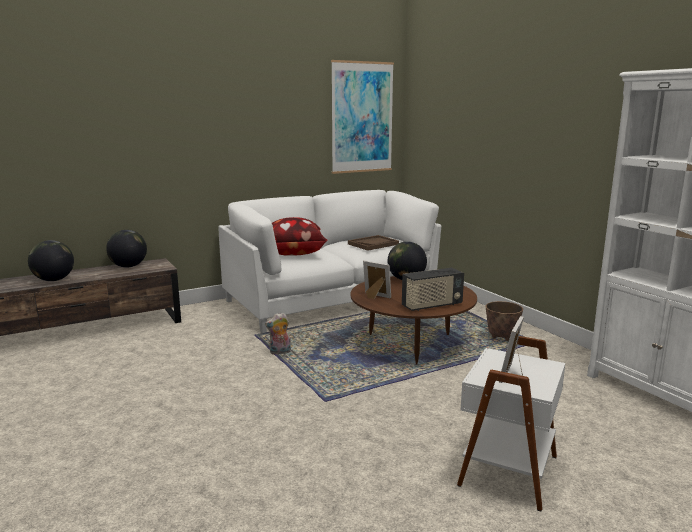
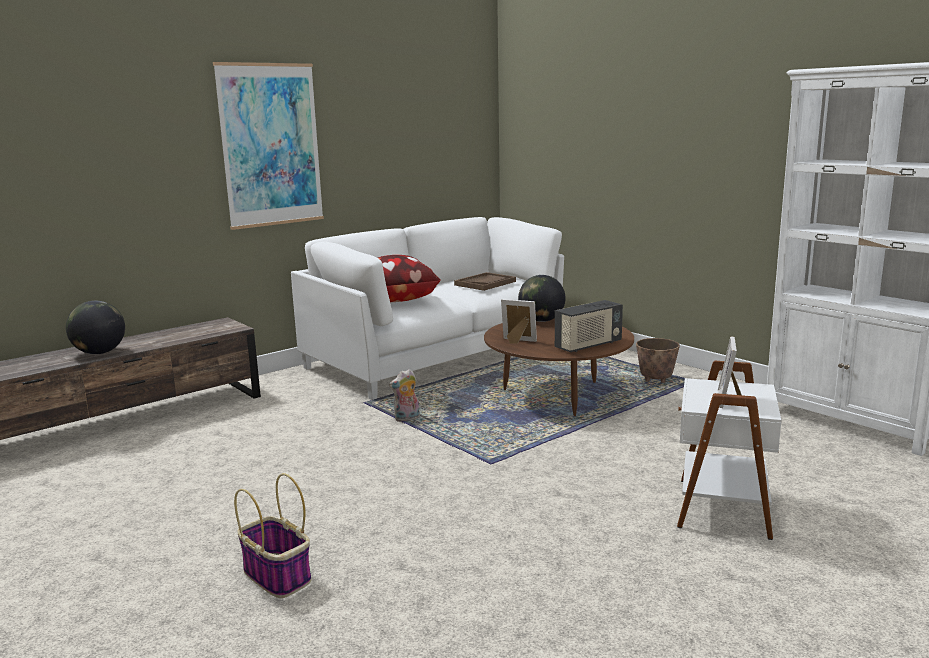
camera: 10 degrees left, 0 degrees up
(101, 485) = (278, 576): none -> basket
(128, 266) = (187, 330): globe -> none
(362, 117) = (451, 128): picture -> picture (271, 145)

